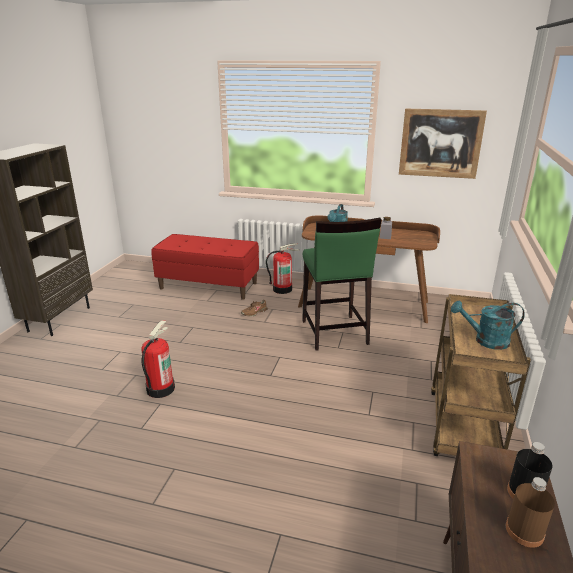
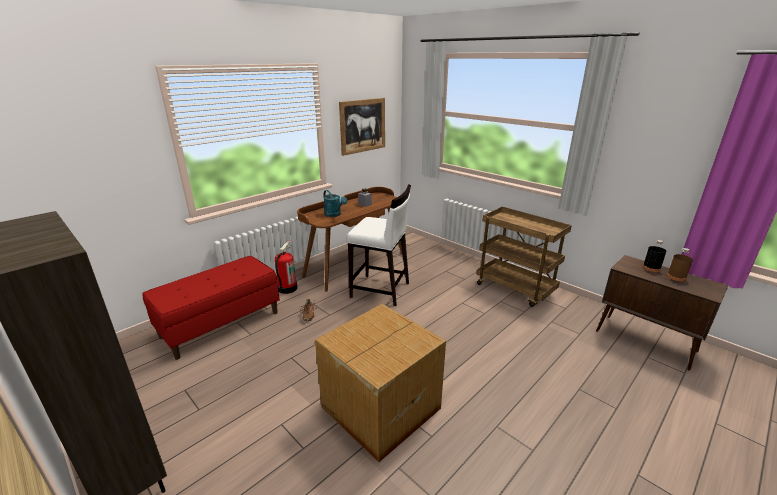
camera: 60 degrees left, 0 degrees up
(160, 389) = (379, 407): fire extinguisher -> cardboard box
(334, 333) = (380, 290): green stool -> white stool
(485, 341) = (535, 227): turquoise watering can -> none

